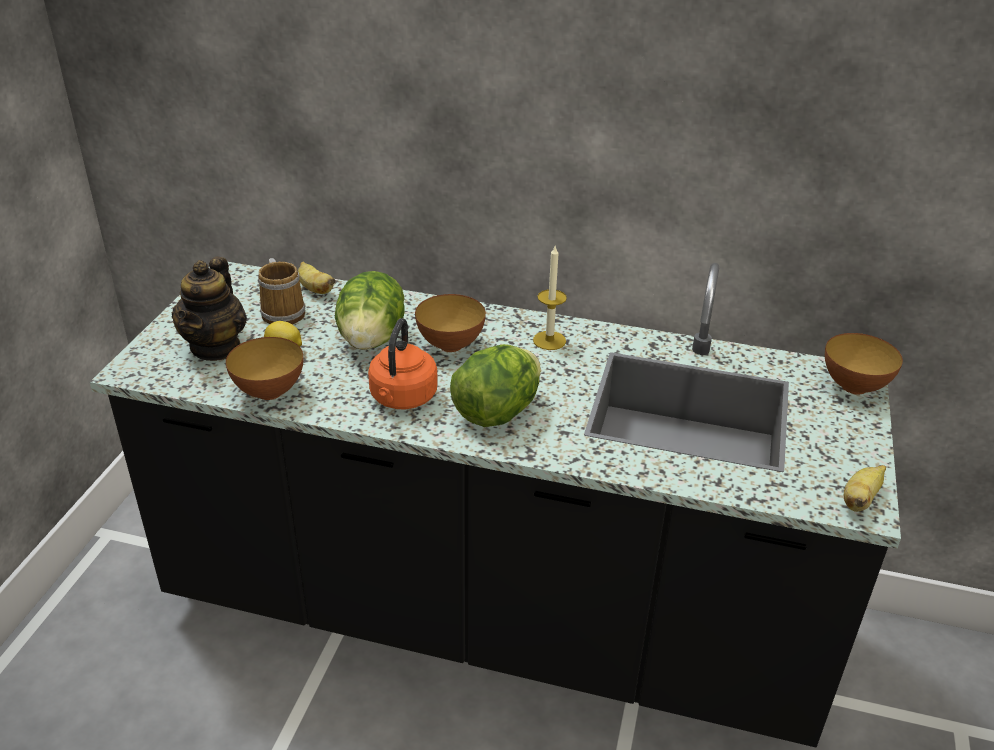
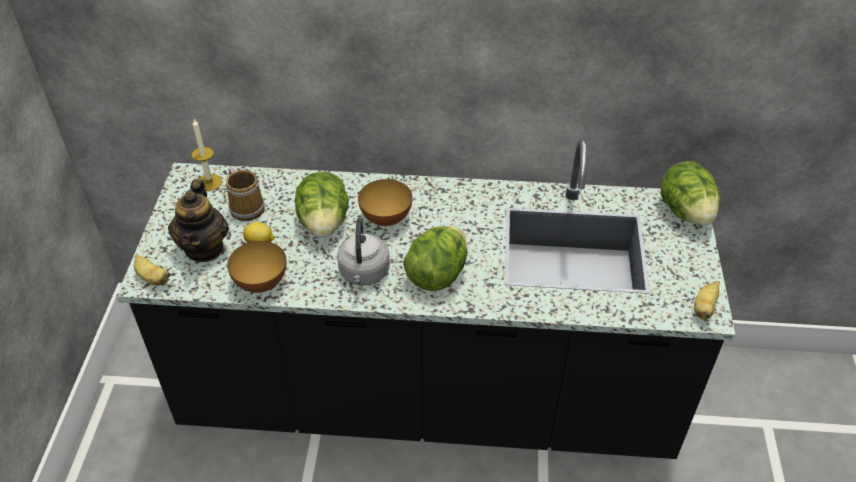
camera: 10 degrees left, 10 degrees up
(315, 289) = (264, 181): banana -> banana (152, 278)
(402, 399) = (364, 274): orange kettle -> grey kettle
(549, 340) = (459, 203): candle -> candle (209, 182)
(854, 387) = (685, 212): bowl -> lettuce

